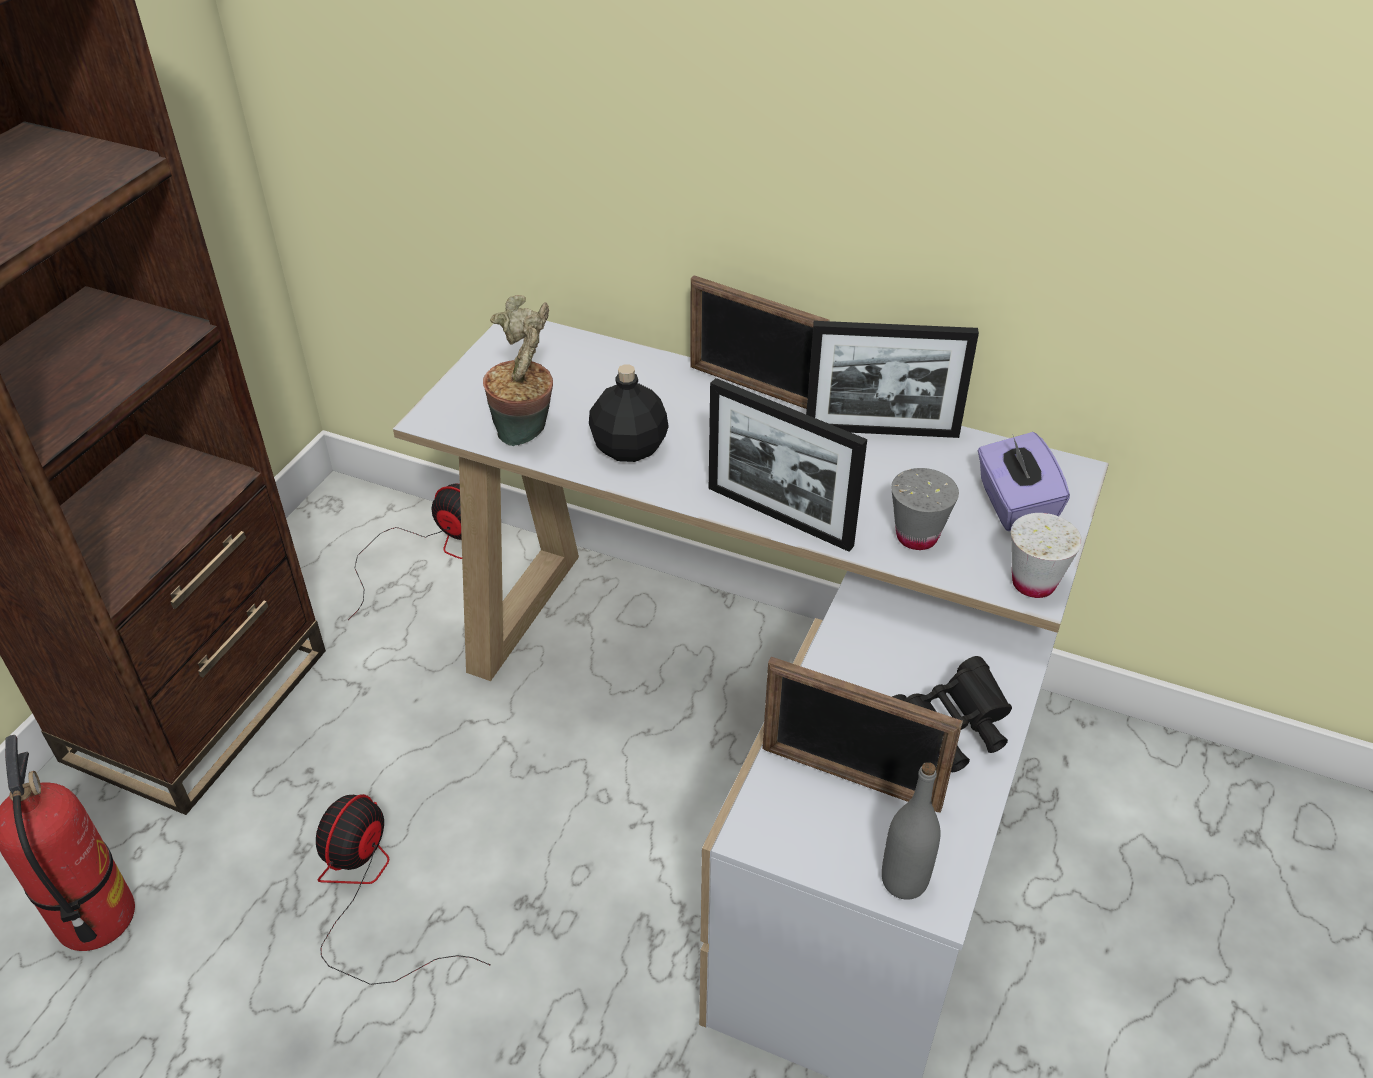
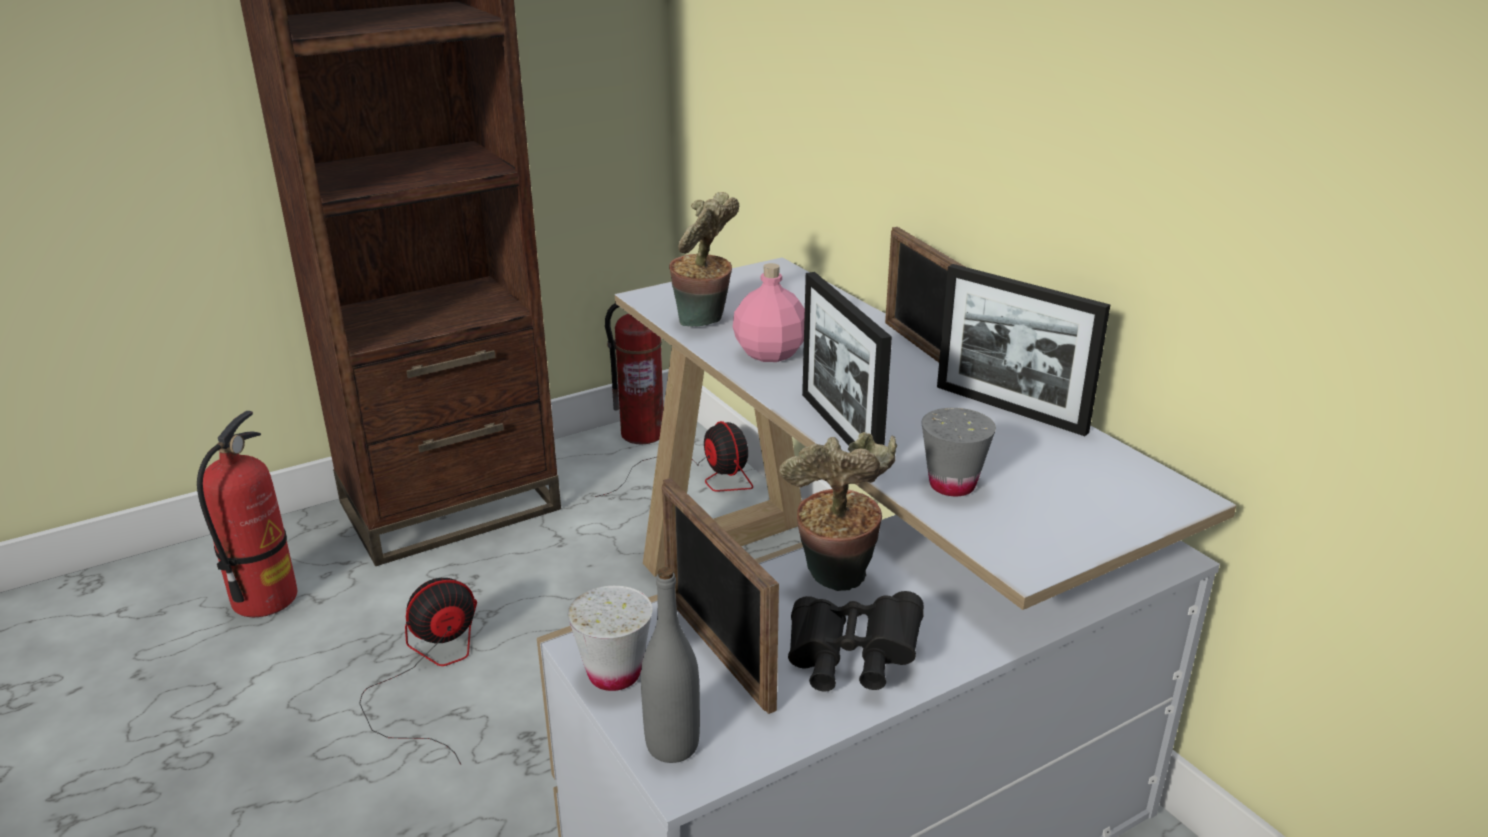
camera: 35 degrees right, 15 degrees down
(328, 522) = (643, 434): none -> fire extinguisher
(630, 448) = (771, 353): black bottle -> pink bottle
(869, 663) = (835, 582): none -> potted plant
(1014, 504) = (1084, 498): purple tissue box -> none
(1033, 583) = (1032, 558): white cup -> white cup (614, 674)

